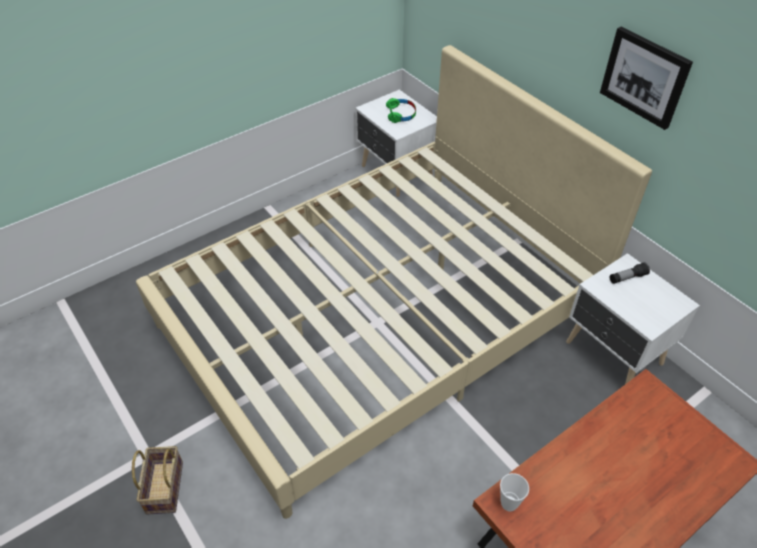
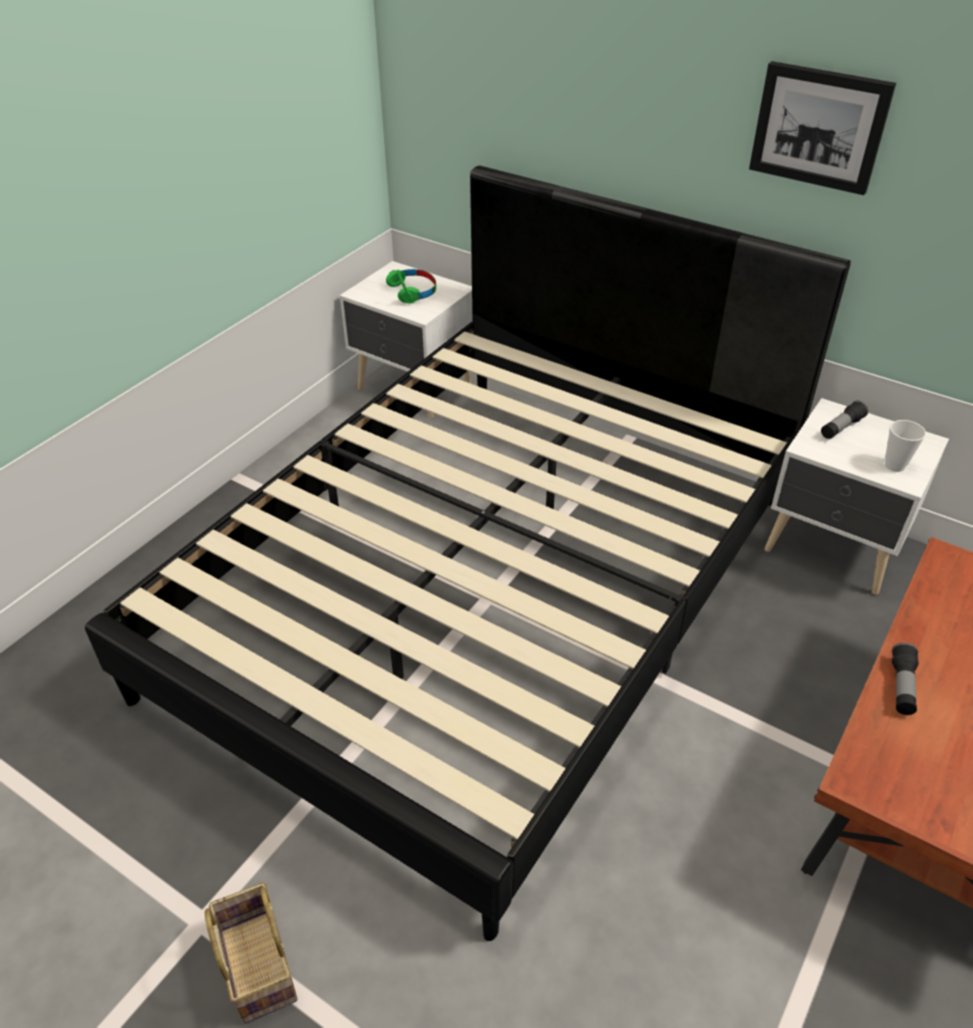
camera: 20 degrees left, 5 degrees down
(379, 318) = (488, 590): beige bed -> black bed
(509, 503) = (870, 776): cup -> cup (894, 465)
(563, 457) = (901, 686): none -> flashlight

